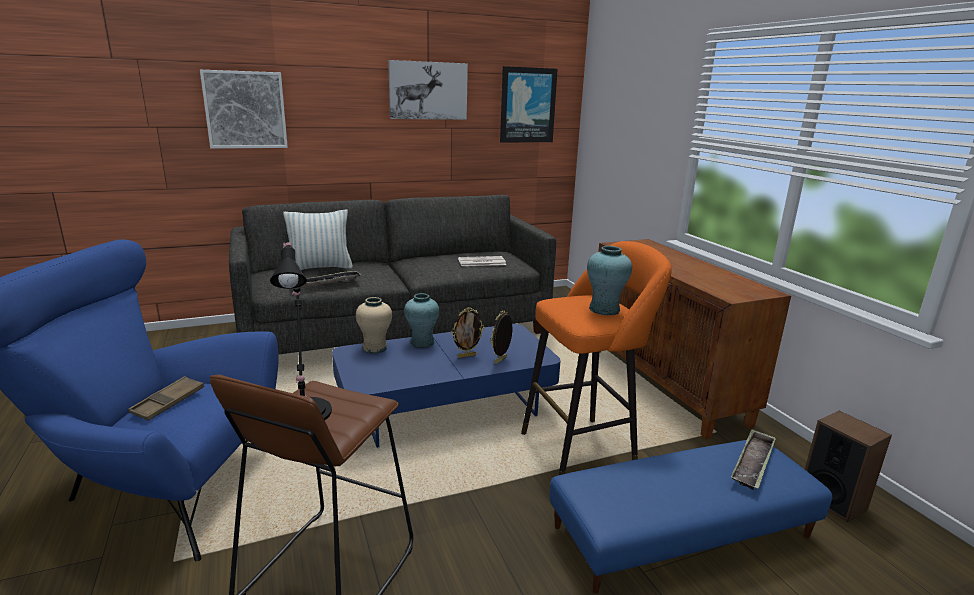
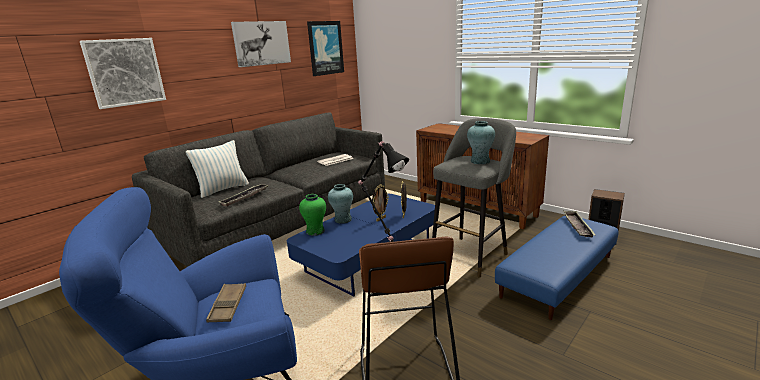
camera: 25 degrees left, 0 degrees up
(375, 348) = (315, 231): beige vase -> green vase
(583, 449) = (471, 254): orange stool -> grey stool

